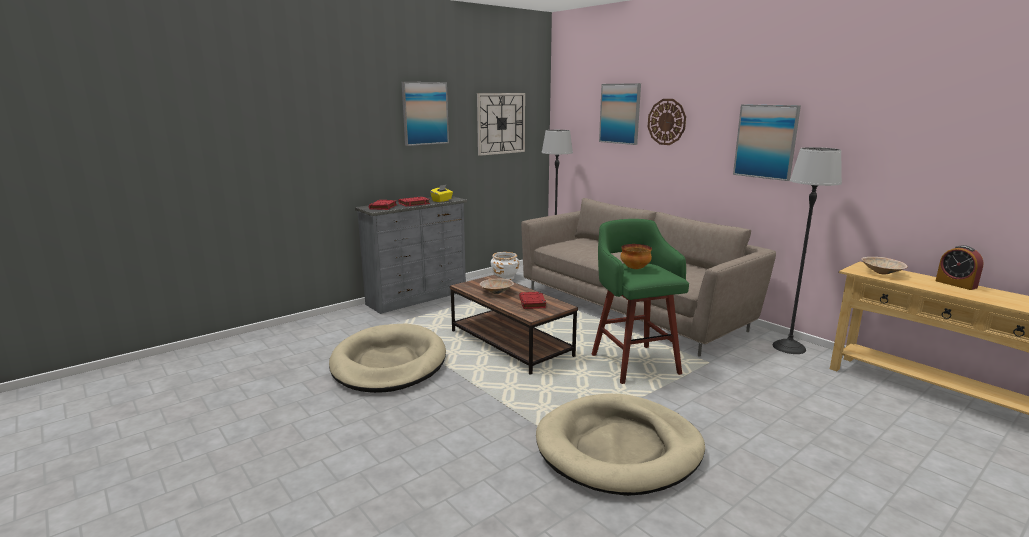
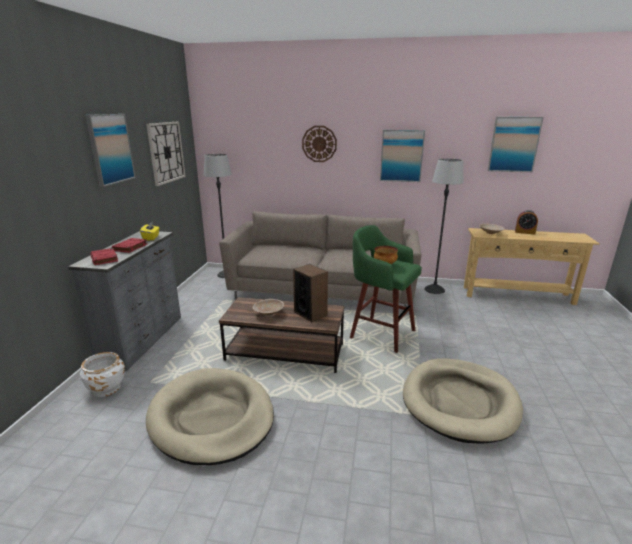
camera: 40 degrees left, 5 degrees up
(504, 277) = (197, 293): white planter -> white planter (107, 388)
(532, 303) = (310, 313): red book -> speaker
(620, 113) = (273, 138): picture -> picture (513, 144)

